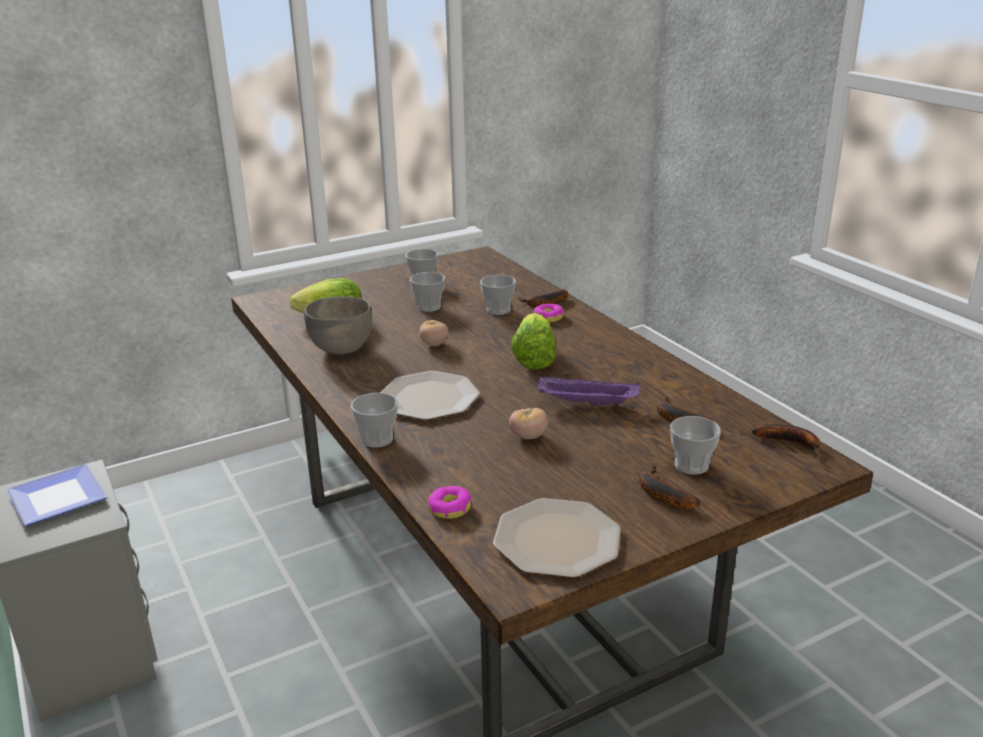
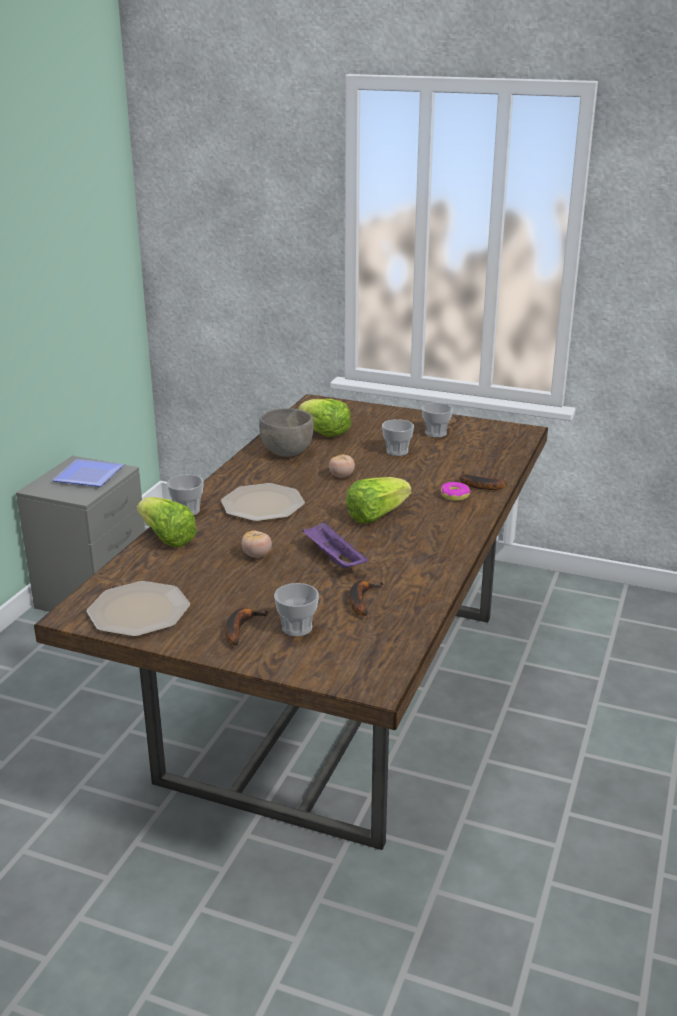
camera: 50 degrees right, 0 degrees up
(419, 471) = (166, 538): none -> lettuce
(449, 508) = (134, 564): donut -> none
(498, 310) = (435, 474): cup -> none
(791, 443) = (391, 660): banana -> none

